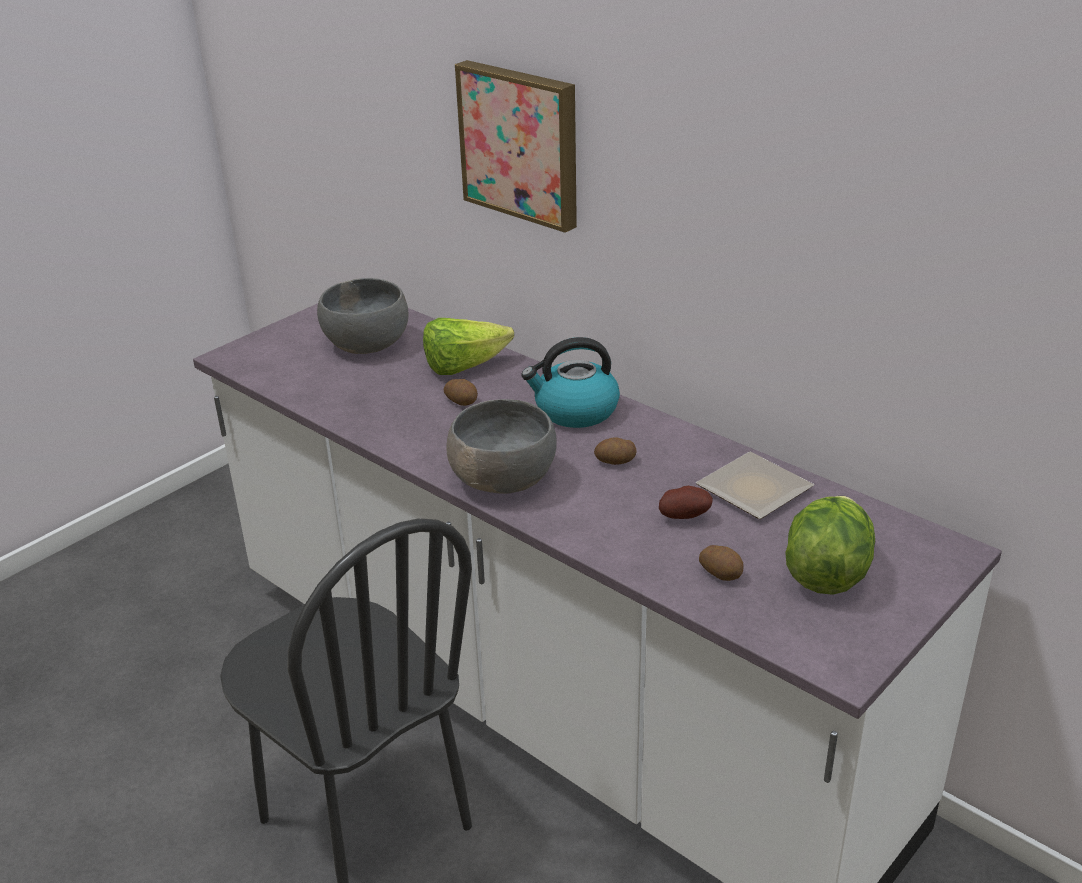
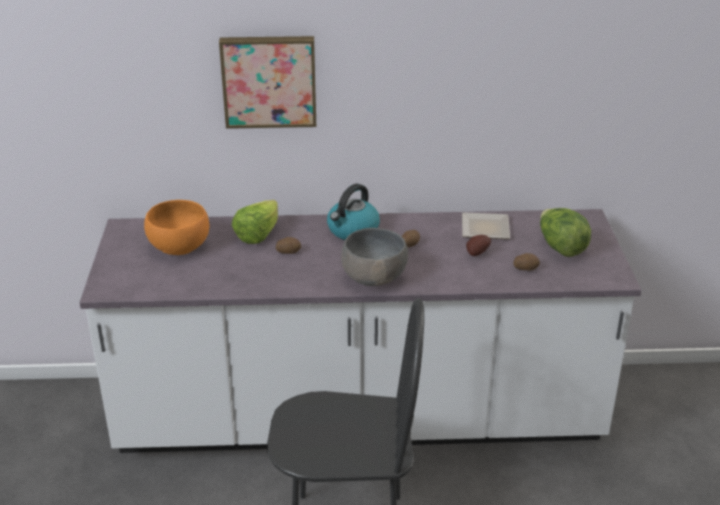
camera: 45 degrees left, 0 degrees up
(367, 343) = (179, 246): grey bowl -> orange bowl

